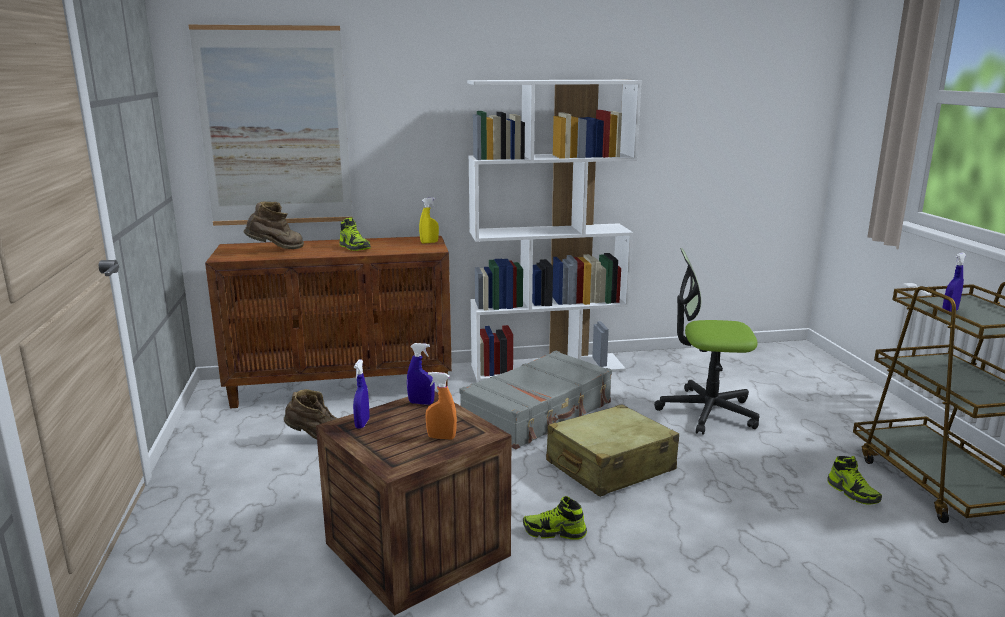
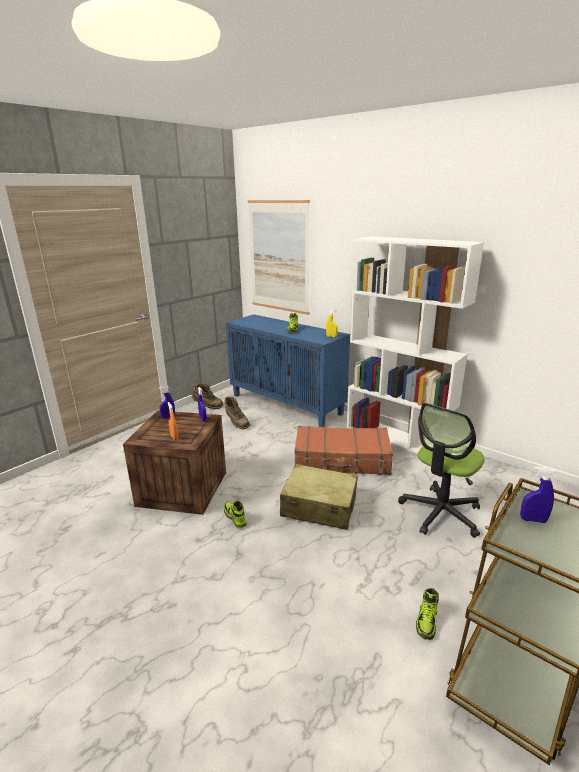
camera: 50 degrees right, 5 degrees up
(276, 250) = (262, 323): brown boot -> brown boot (207, 407)
(343, 386) = (287, 404): brown cabinet -> blue cabinet
(538, 413) = (342, 460): grey suitcase -> brown suitcase
(707, 411) = (440, 513): office chair -> office chair turned 105 degrees counterclockwise

